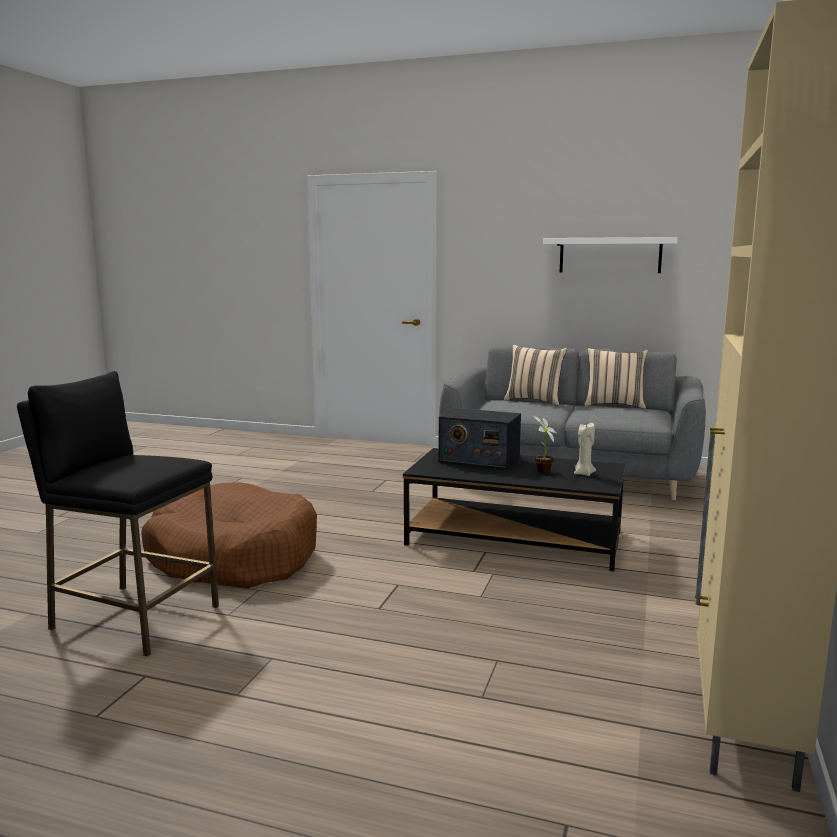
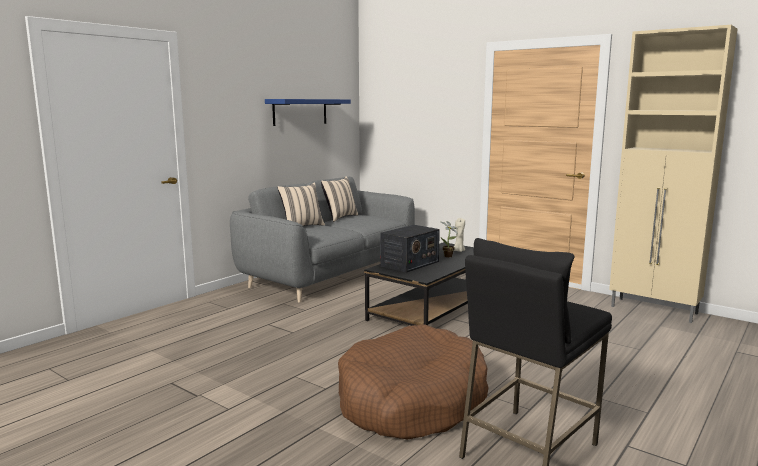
camera: 70 degrees left, 0 degrees up
(610, 255) = (300, 112): white shelf -> blue shelf

